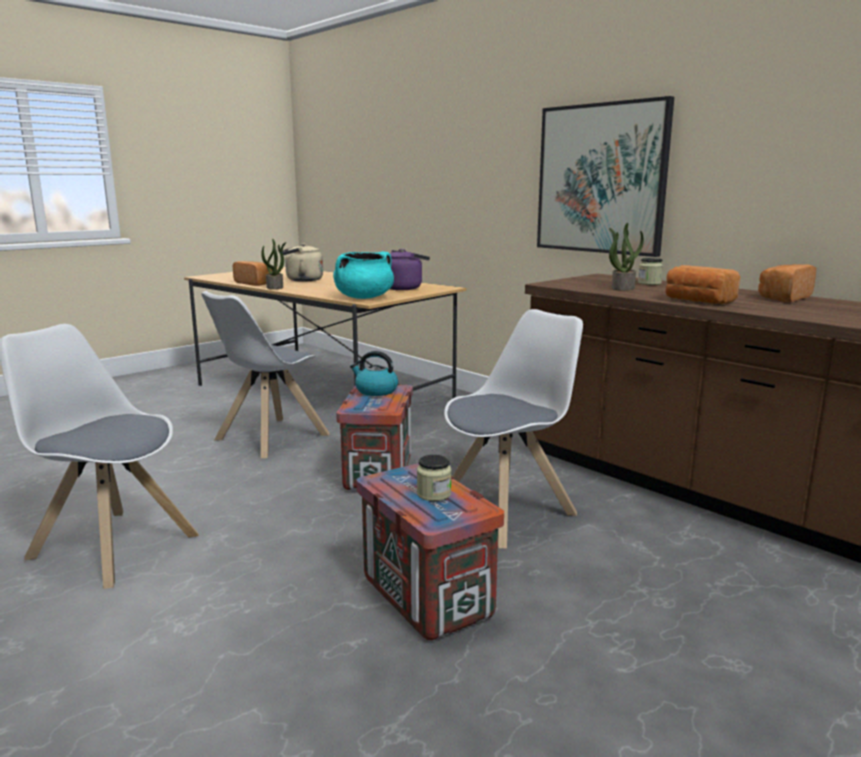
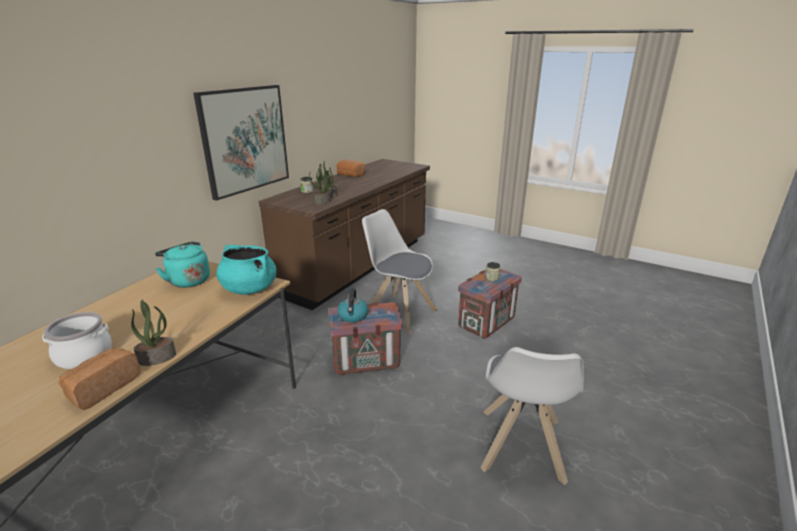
camera: 105 degrees left, 10 degrees up
(269, 438) = (305, 441): chair -> none
(302, 280) = (84, 356): beige kettle -> cooking pot
(404, 288) = (188, 280): purple kettle -> turquoise kettle
(583, 286) = (322, 202): none -> potted plant
(697, 301) = (367, 186): bread -> none

